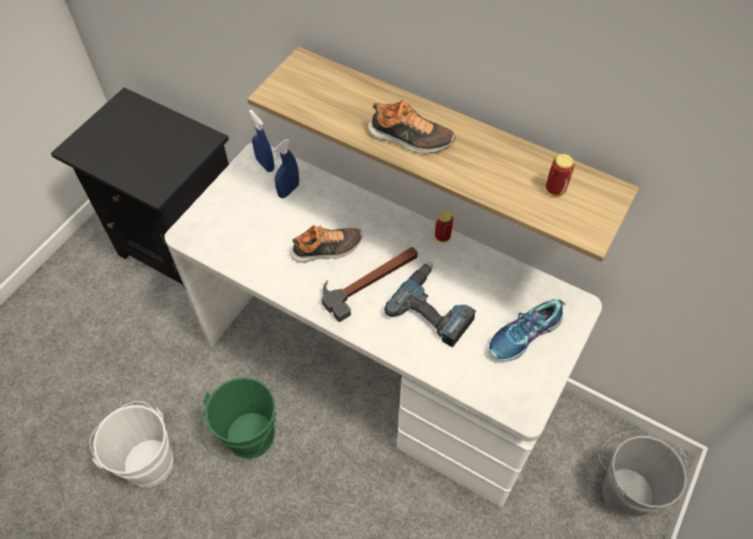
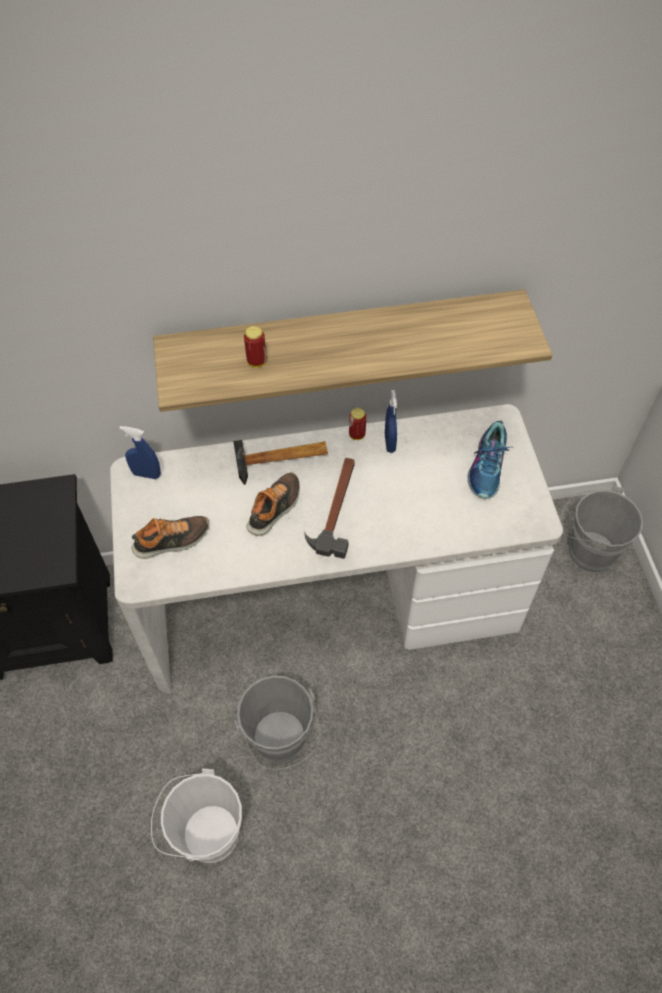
camera: 40 degrees left, 0 degrees up
(248, 441) = (281, 743): green bucket -> grey bucket
(288, 190) = (191, 482): blue spray bottle -> blue spray bottle (389, 442)
(367, 217) = (282, 460): none -> hammer
(410, 138) = (331, 355): shoe -> shoe (172, 541)
(434, 308) = (405, 494): power drill -> none
(555, 190) = (474, 327): can -> can (257, 361)

